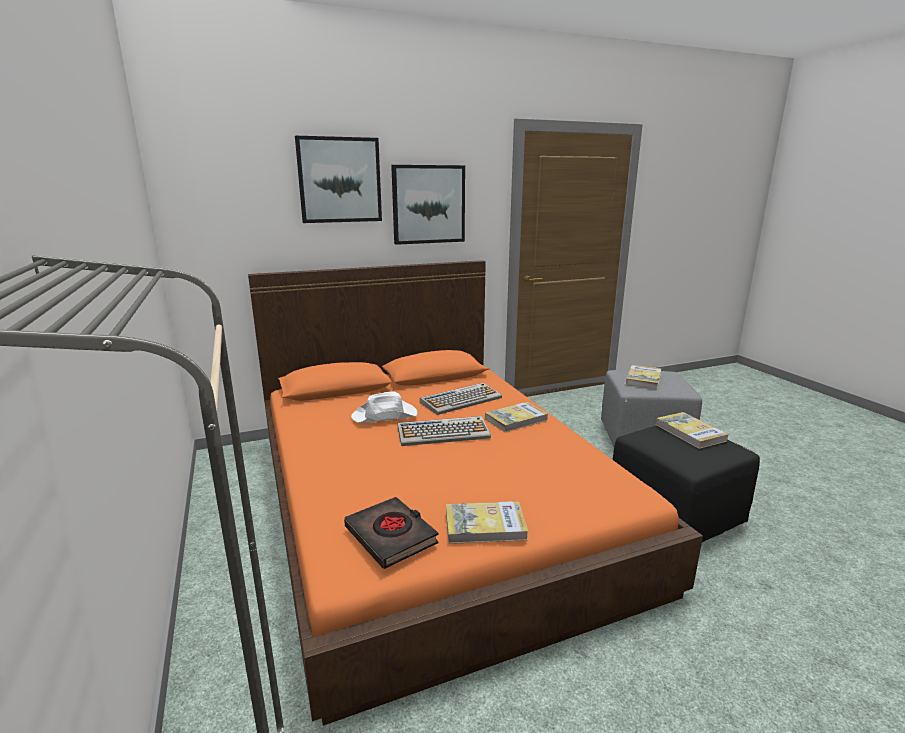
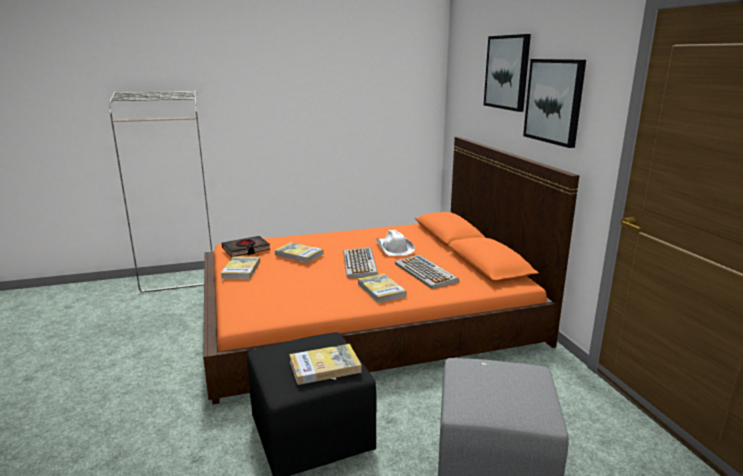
camera: 95 degrees right, 0 degrees up
(643, 379) = (498, 379): book -> book (299, 254)

